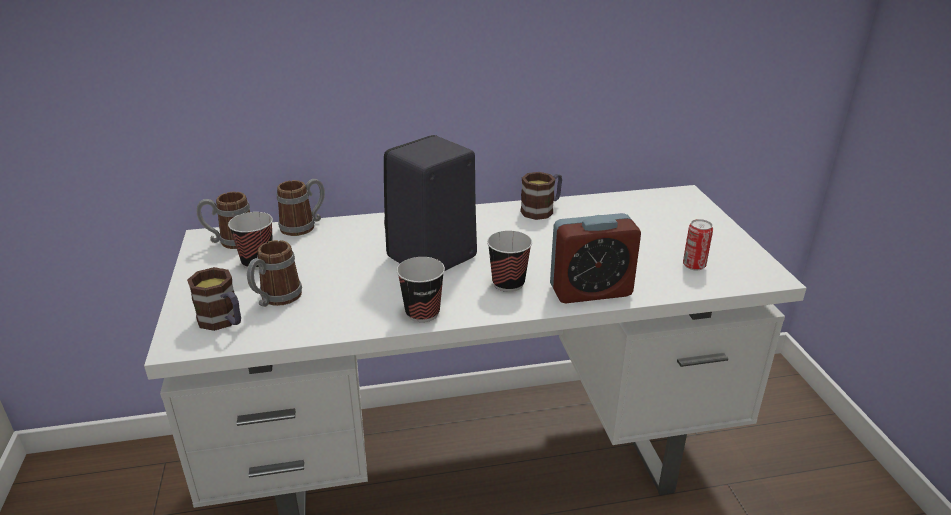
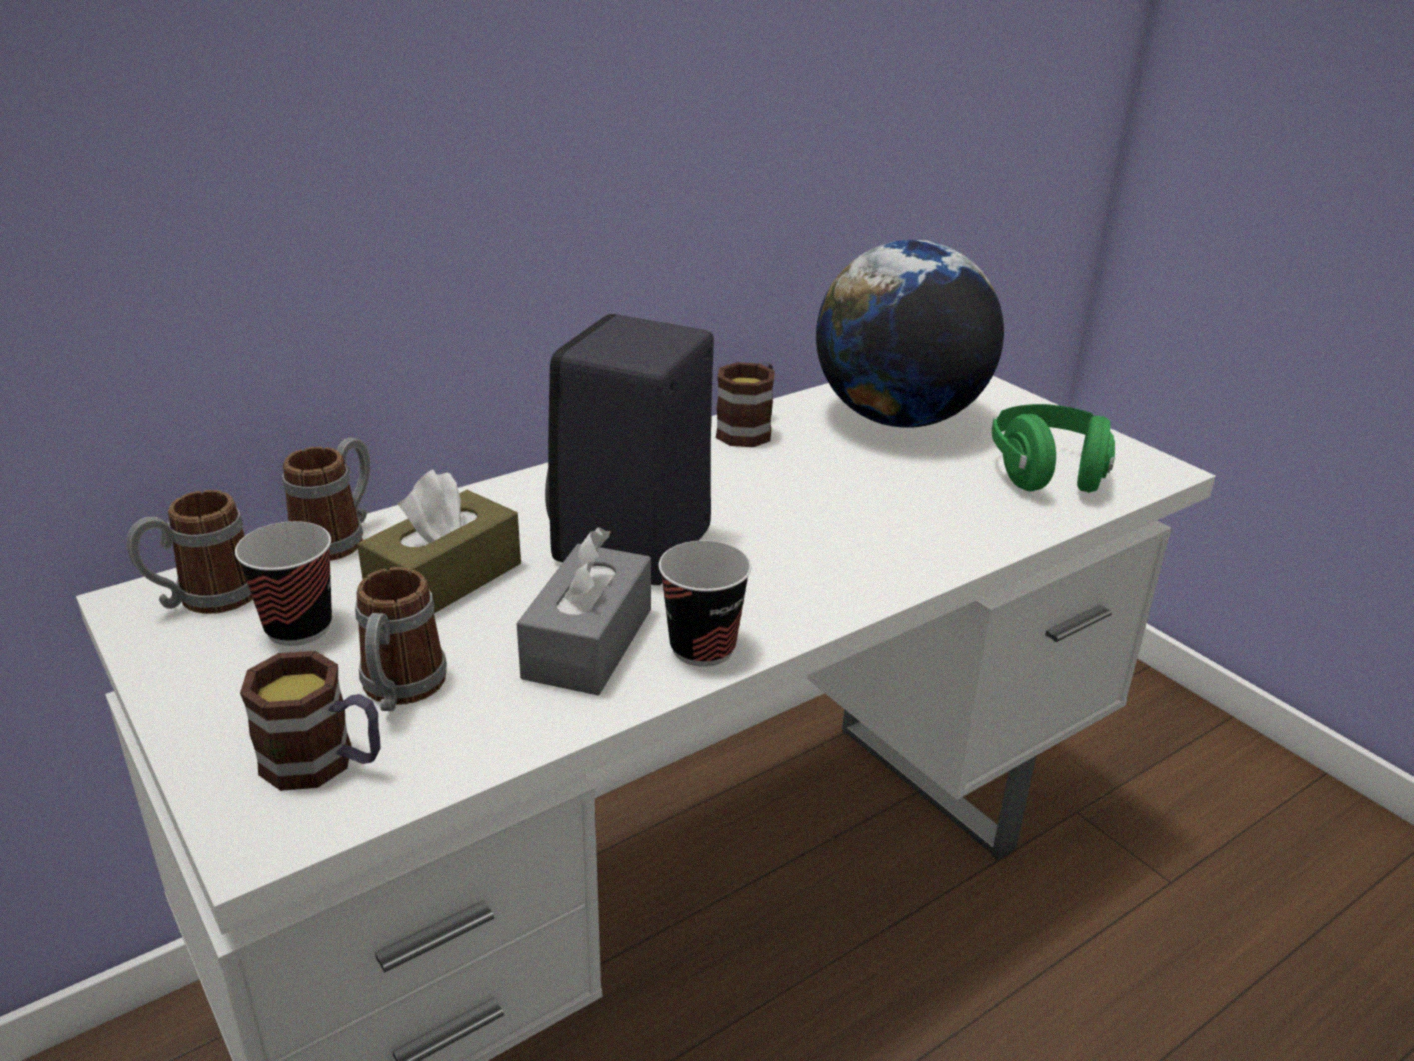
camera: 25 degrees left, 0 degrees up
(333, 255) = (445, 580): none -> brown tissue box
(372, 298) = (588, 643): none -> grey tissue box
(508, 283) = (802, 563): cup -> none
(590, 291) = (938, 546): alarm clock -> none
(632, 219) = (898, 419): none -> globe
(694, 265) = (1047, 474): can -> green headphones

